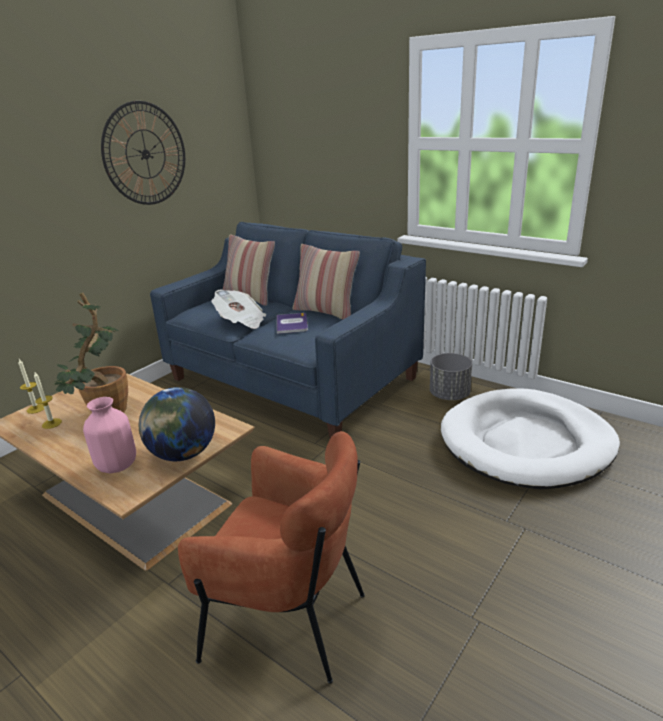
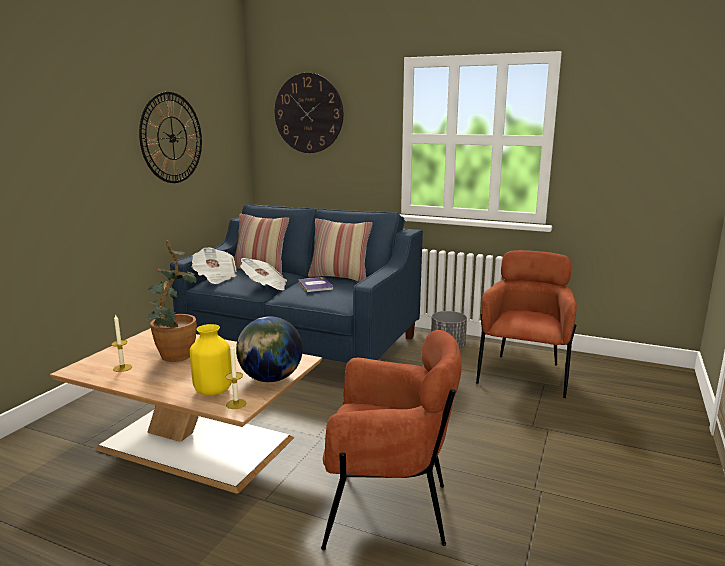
camera: 15 degrees left, 10 degrees down
(36, 409) = (96, 359): candle -> candle (236, 404)
(117, 465) = (213, 391): pink vase -> yellow vase
(196, 307) = (215, 277): none -> newspaper
(307, 113) = (308, 113): none -> wall clock
(526, 443) = (524, 375): white dog bed -> brown armchair

